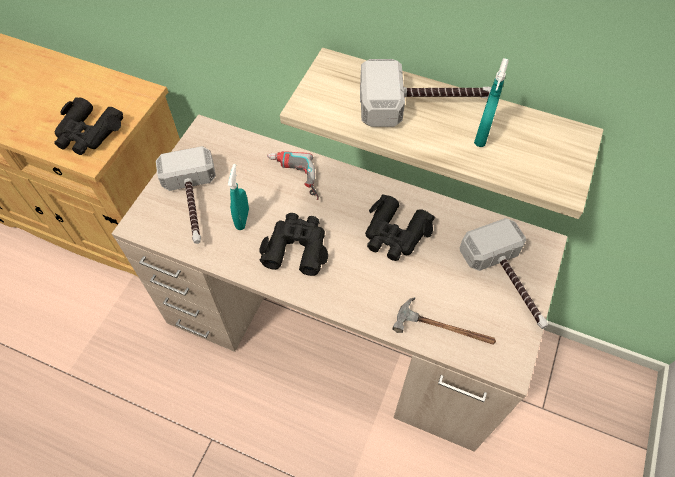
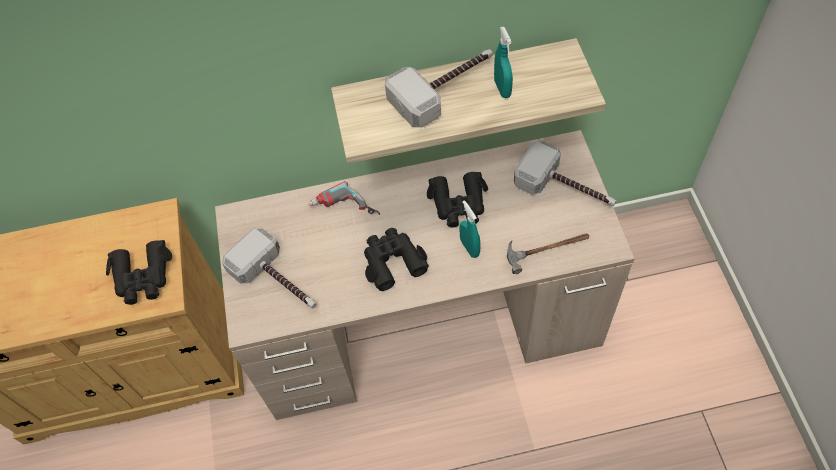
camera: 30 degrees left, 0 degrees up
(242, 219) = (330, 267): turquoise spray bottle -> turquoise spray bottle (469, 248)

